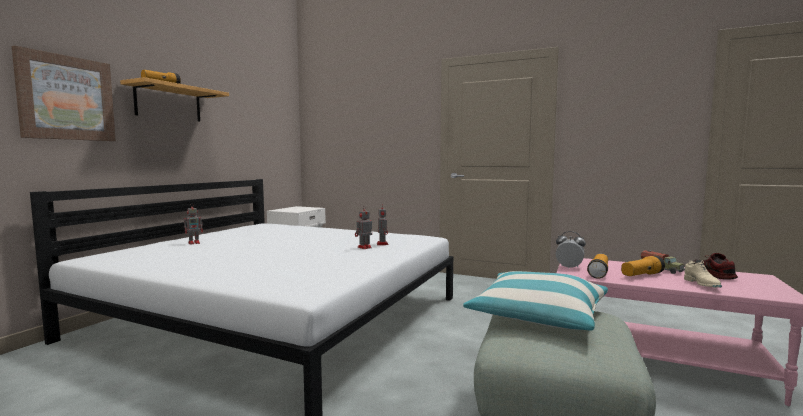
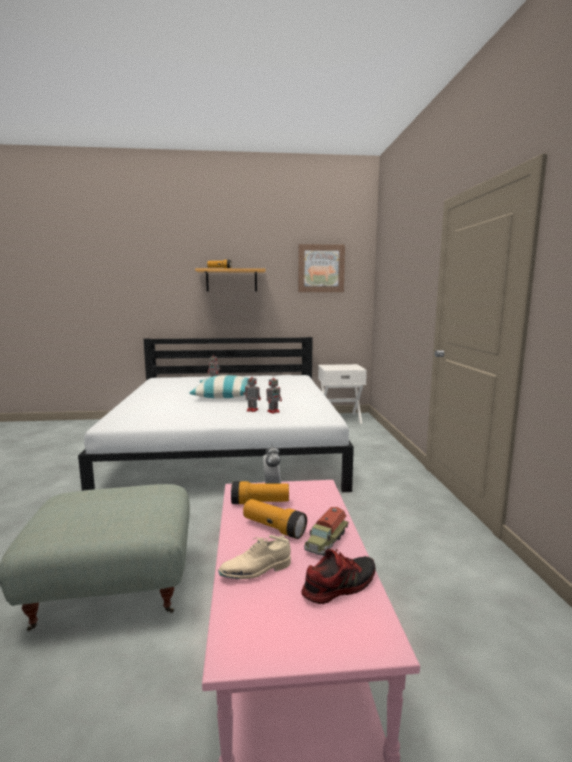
camera: 60 degrees right, 5 degrees up
(66, 98) = (166, 285): picture -> picture (321, 268)
(538, 315) = (130, 496): pillow -> pillow (223, 395)

